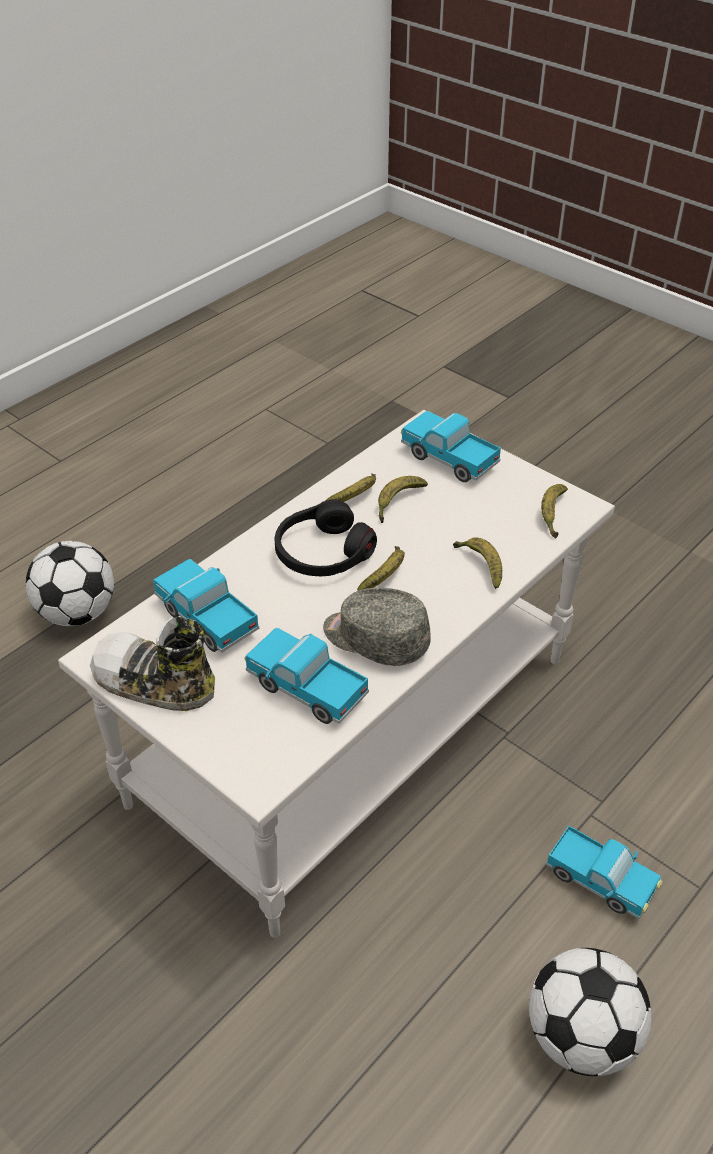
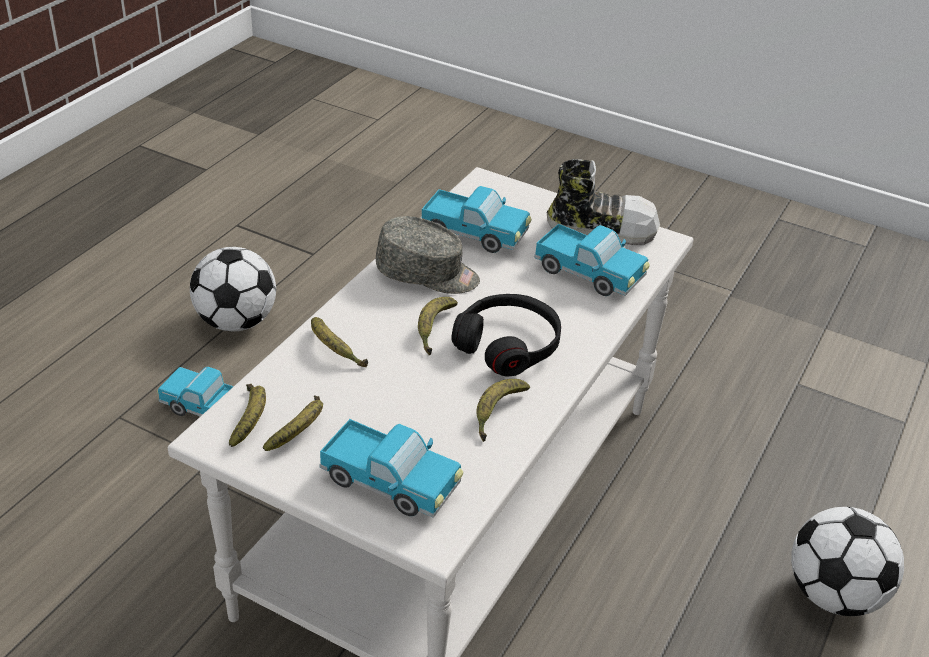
camera: 165 degrees right, 5 degrees down
(397, 502) = (443, 413): banana -> banana (300, 431)

